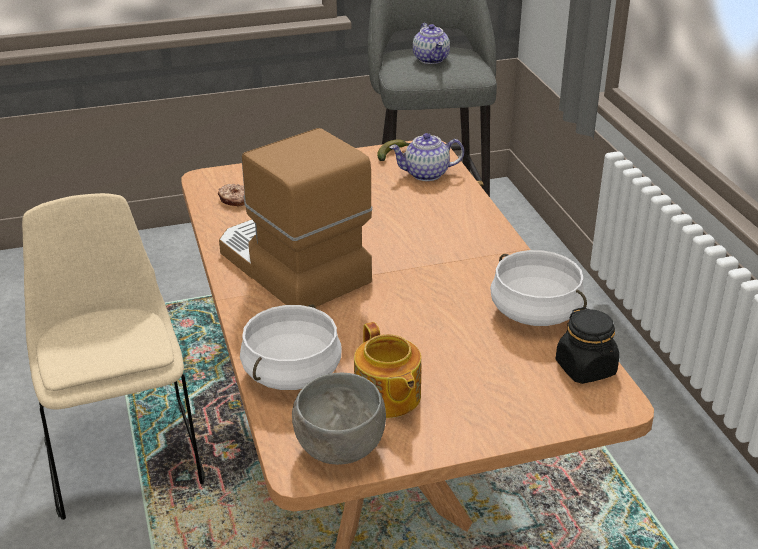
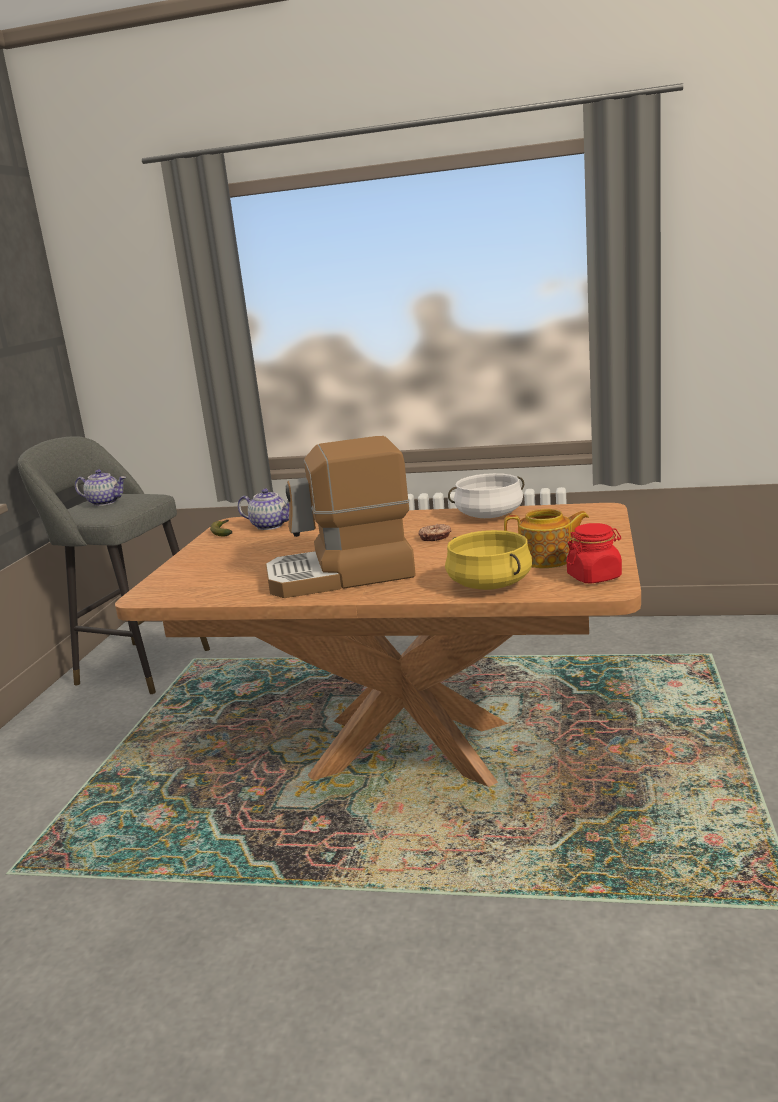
camera: 60 degrees left, 15 degrees down
(122, 453) = (254, 895): beige chair -> none
(234, 200) = (202, 588): donut -> donut (435, 537)
(291, 372) = (489, 584): white cooking pot -> yellow cooking pot
(338, 448) = (594, 577): grey bowl -> red jar
(426, 174) = (270, 525): teapot -> teapot turned 90 degrees counterclockwise
(586, 368) = (562, 511): black jar -> none

